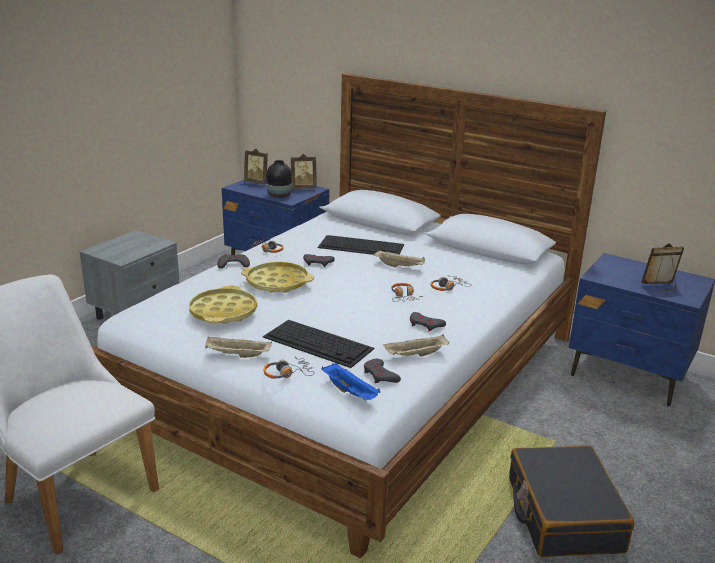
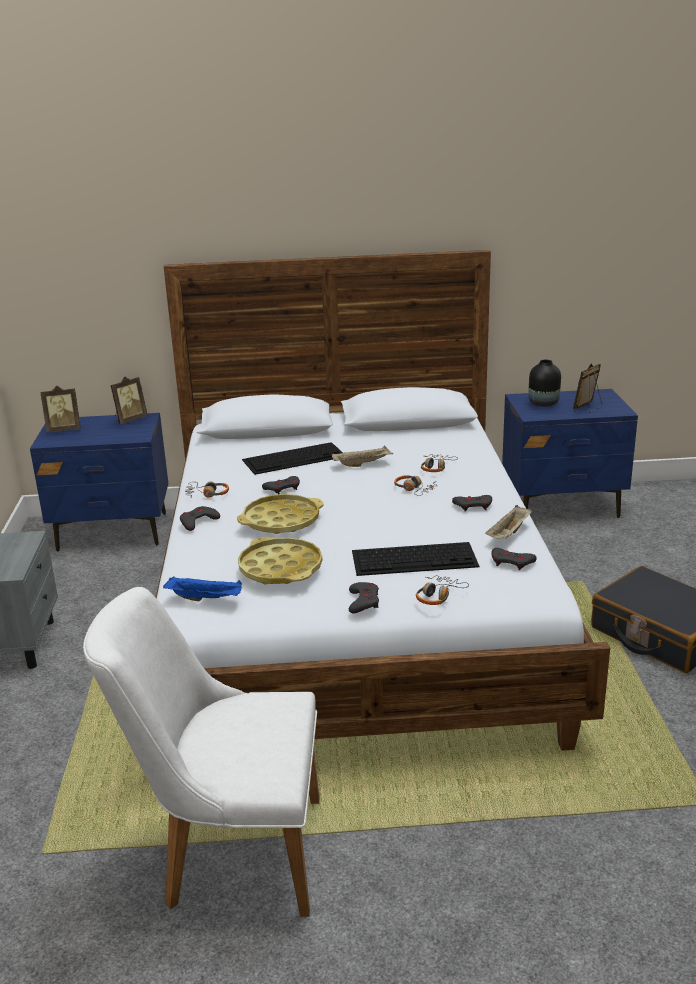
camera: 35 degrees left, 0 degrees up
(237, 355) = (363, 601): beige tray -> grey game controller
(279, 195) = (116, 436): black vase -> black vase (542, 403)
(351, 392) = (514, 586): blue tray -> blue tray (206, 598)

